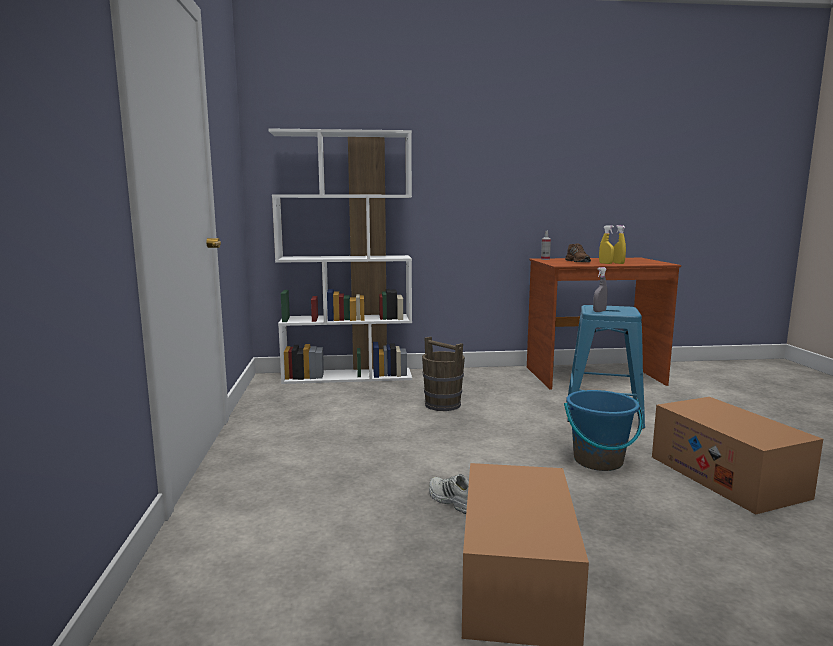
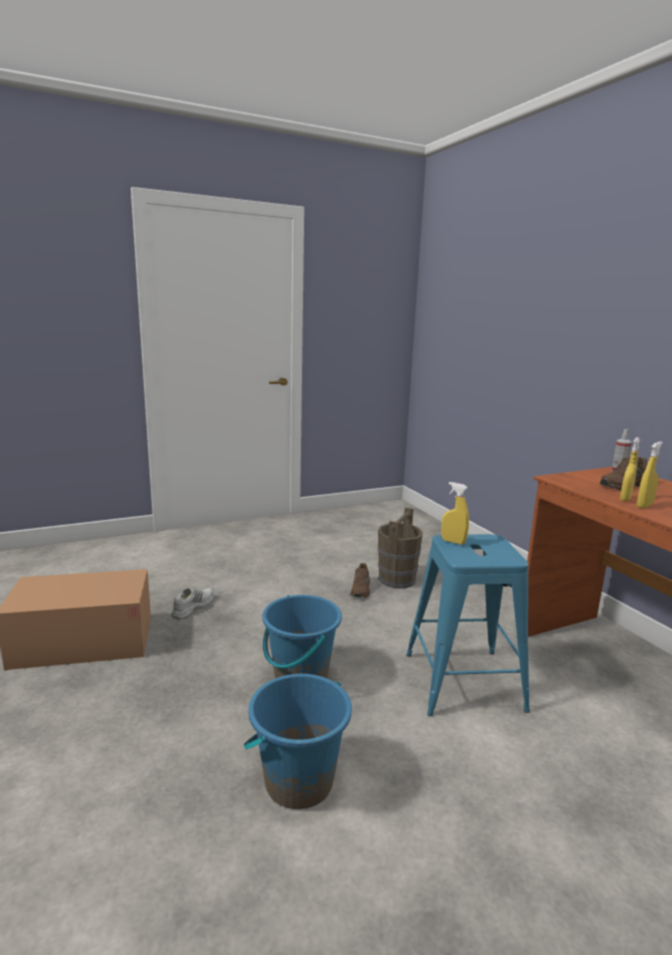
camera: 70 degrees right, 5 degrees up
(348, 376) = (433, 529): white bookcase -> none
(454, 419) = (361, 589): none -> brown shoe
(599, 311) = (453, 541): grey spray bottle -> yellow spray bottle
(726, 476) = (298, 781): cardboard box -> blue bucket

